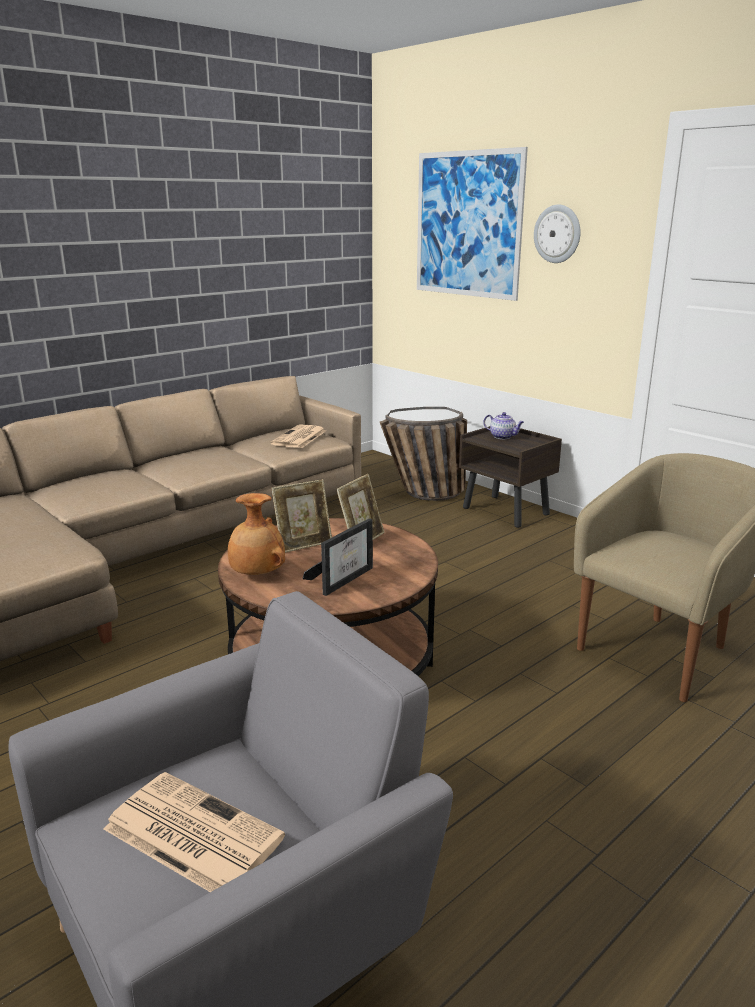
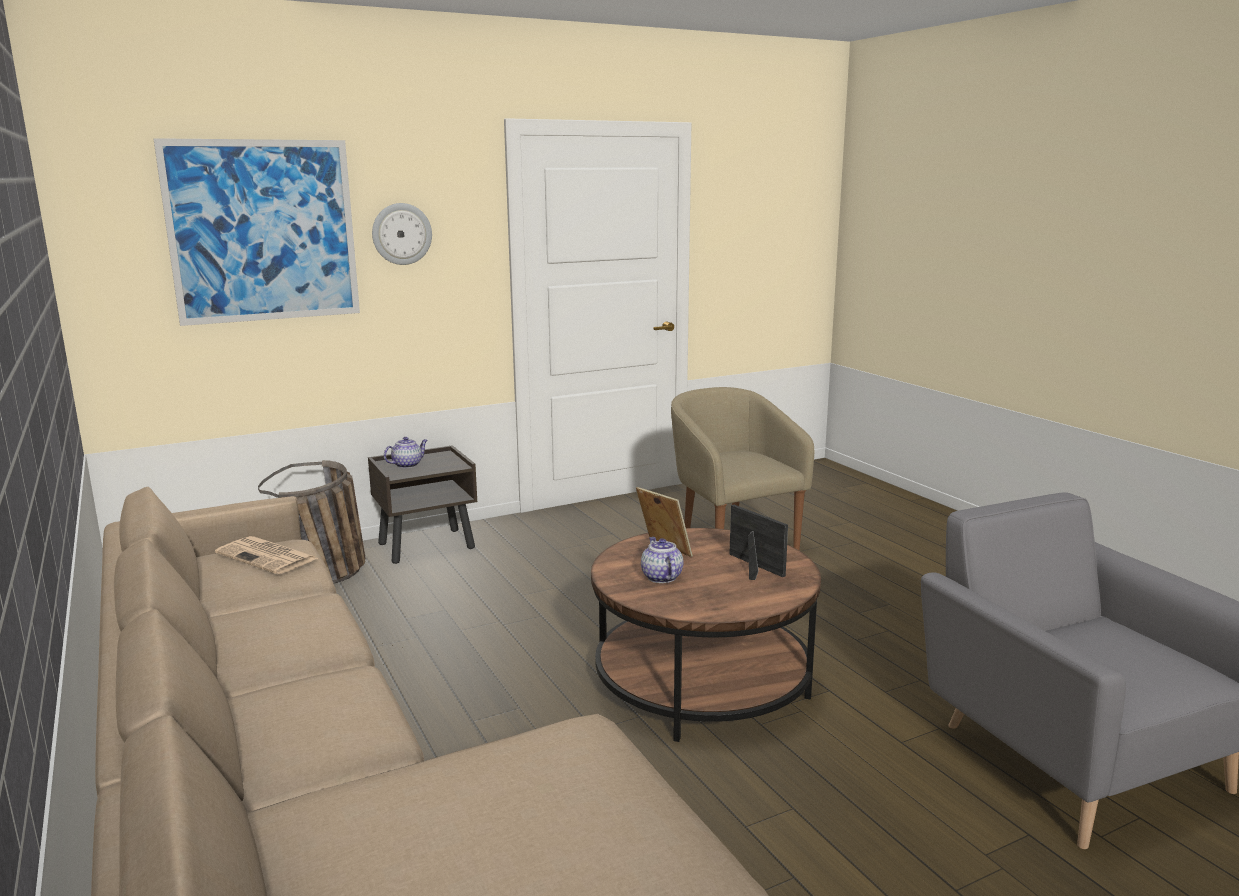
camera: 75 degrees left, 5 degrees down
(190, 833) = (1114, 654): newspaper -> none
(257, 574) = (728, 603): brown vase -> none
(303, 544) = (661, 577): picture frame -> teapot

